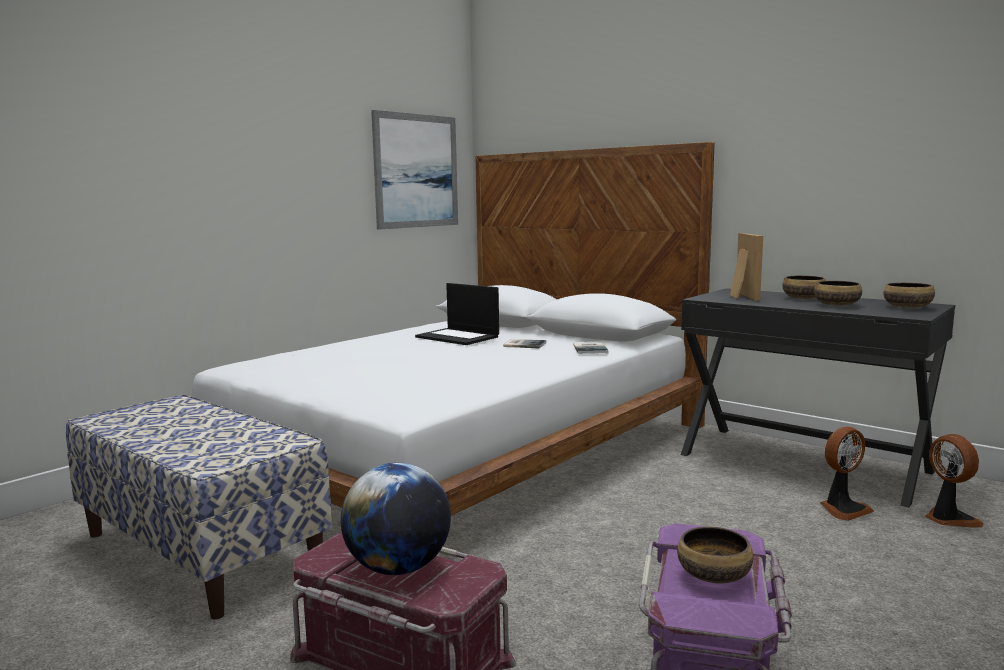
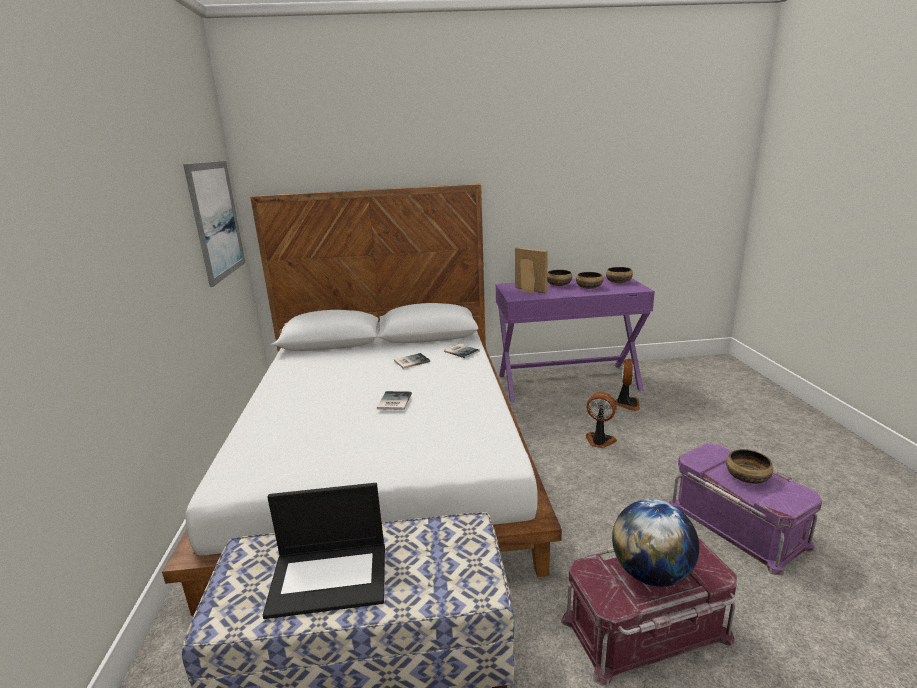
camera: 45 degrees left, 10 degrees up
(431, 360) = (393, 402): none -> book
(458, 337) = (348, 370): laptop -> laptop (330, 577)
(803, 462) = (567, 382): black desk -> purple desk
(948, 519) = (663, 390): fan -> fan (599, 441)

